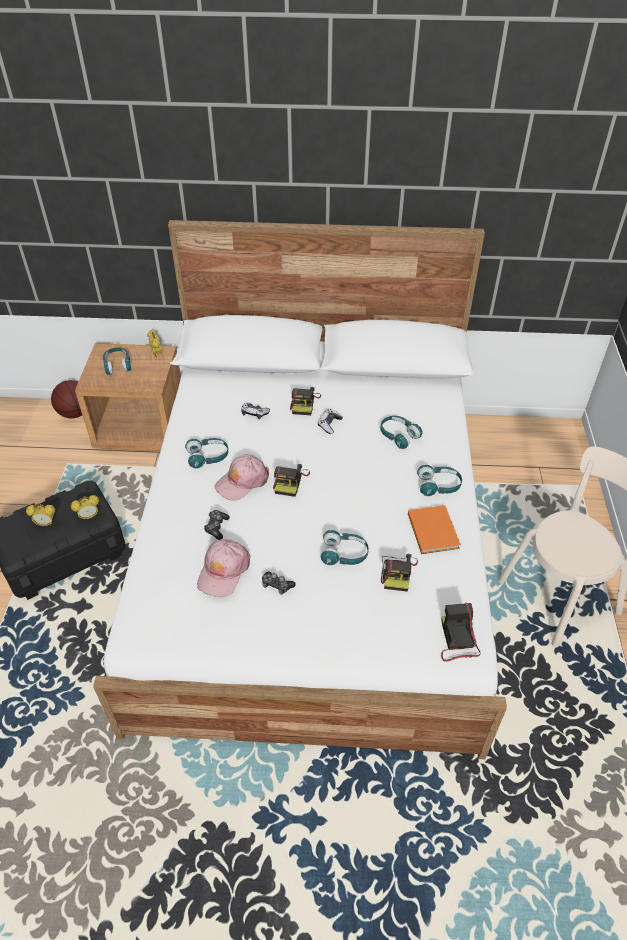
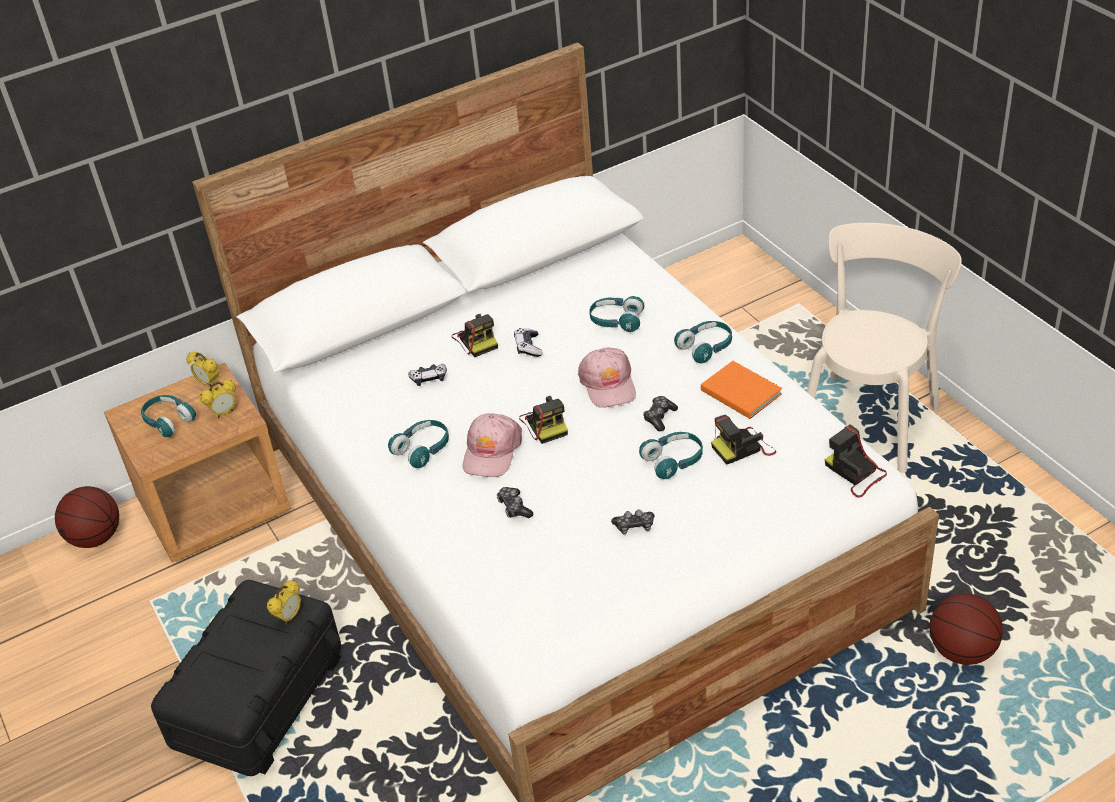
camera: 30 degrees left, 5 degrees down
(46, 523) = (239, 655): alarm clock -> alarm clock (224, 413)
(223, 571) = (567, 543): pink cap -> pink cap (608, 384)
(364, 518) = (659, 417): none -> game controller
(397, 572) = (743, 448): camera -> camera turned 90 degrees clockwise
(486, 808) = (962, 651): none -> basketball

